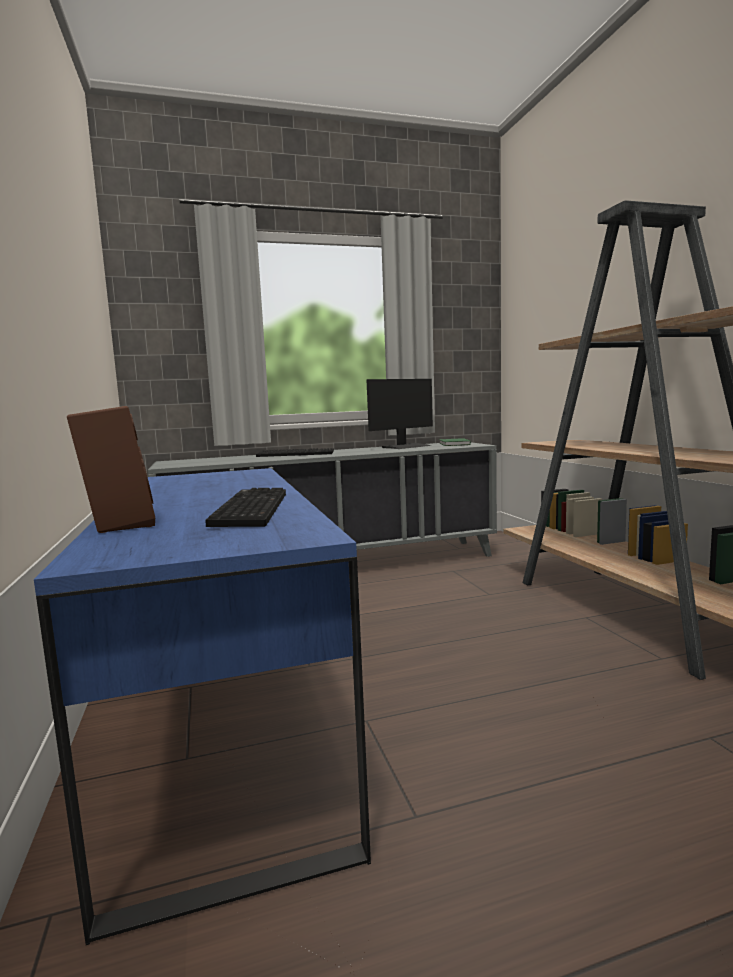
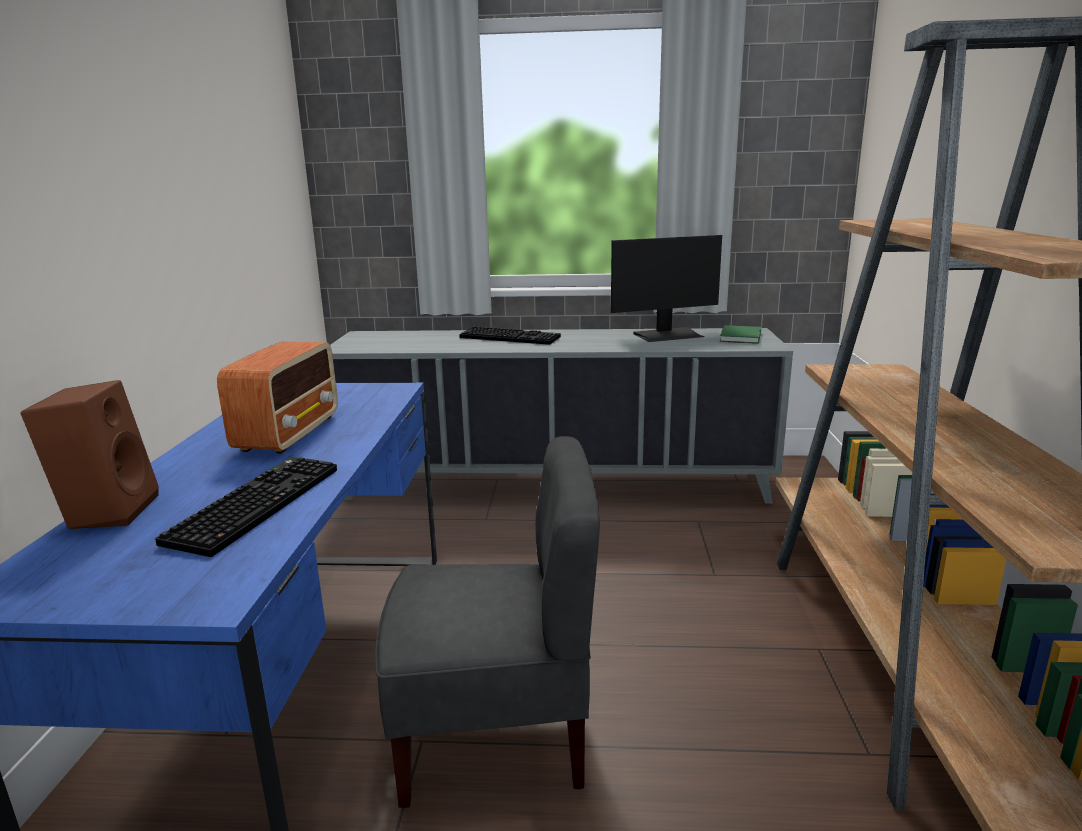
camera: 20 degrees right, 10 degrees up
(208, 488) = (289, 433): none -> radio
(419, 704) = (495, 735): none -> grey chair

